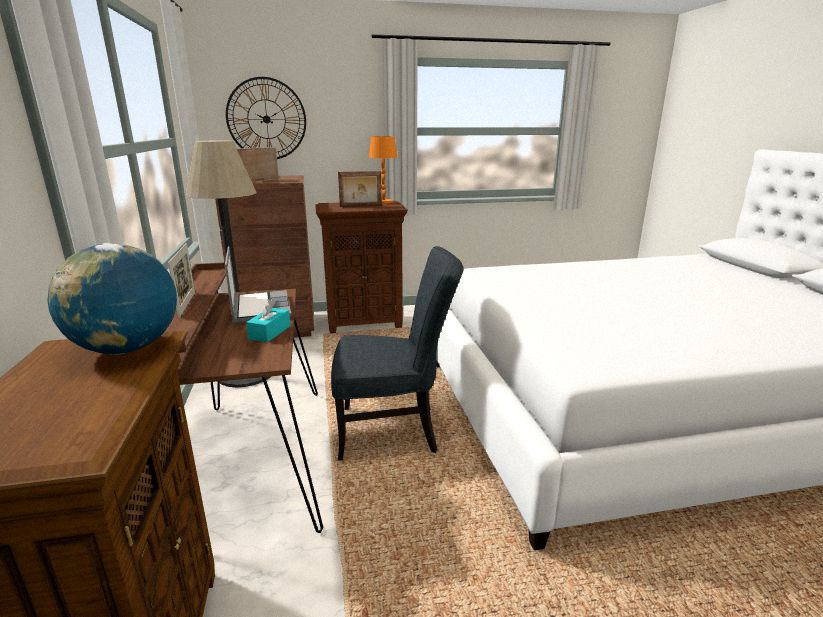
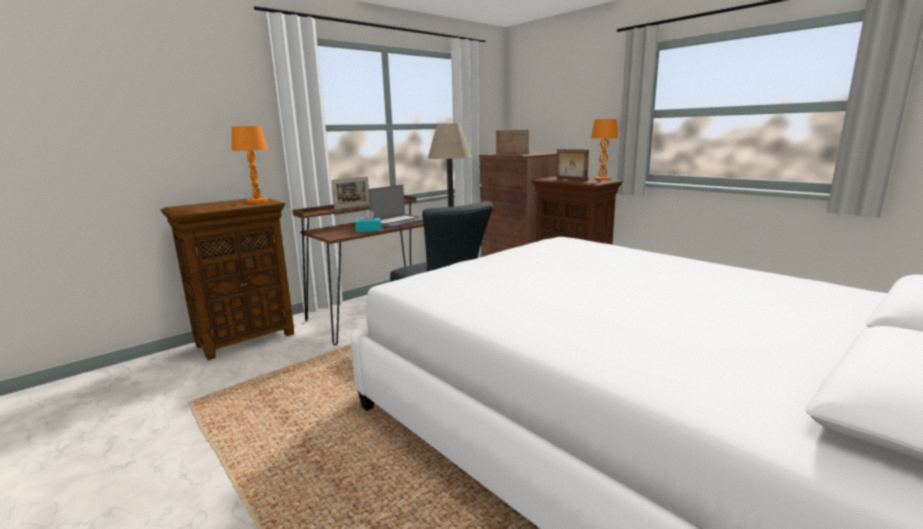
camera: 60 degrees right, 5 degrees down
(127, 349) = (257, 201): globe -> orange table lamp
(266, 119) = (544, 109): wall clock -> none

